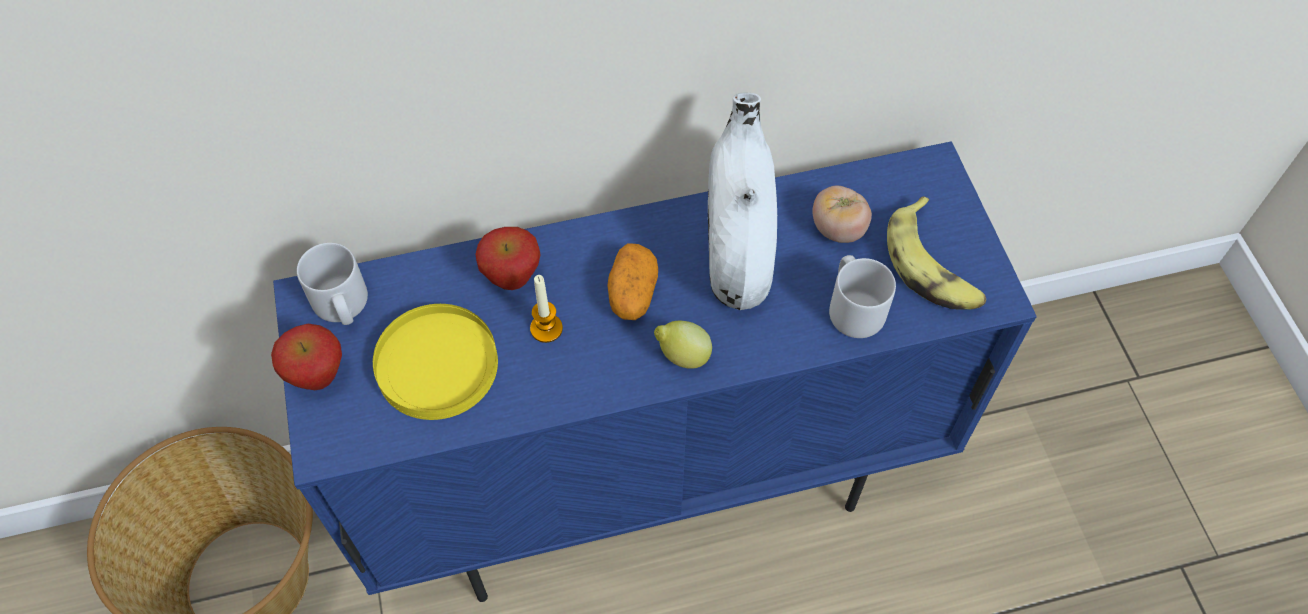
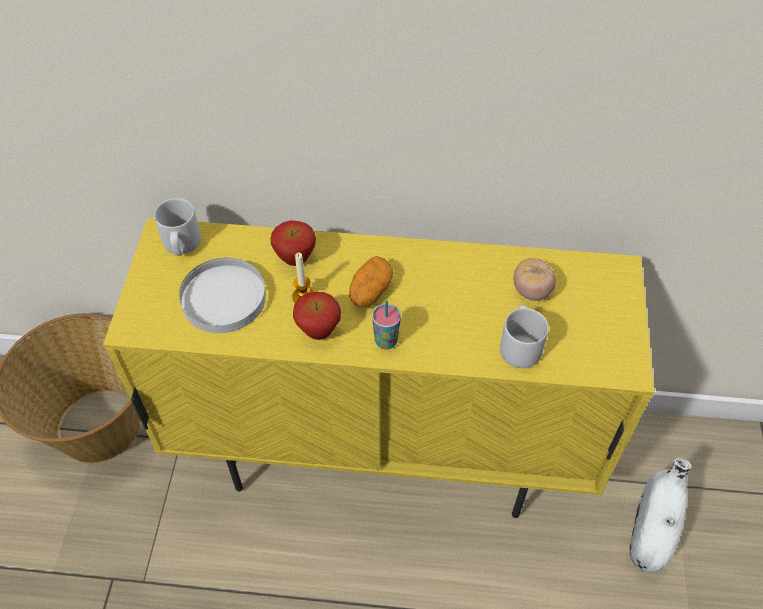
camera: 20 degrees right, 5 degrees down
(318, 377) = (147, 283): apple -> apple (319, 332)
(436, 365) = (223, 298): yellow plate -> white plate
(653, 483) = (382, 452): blue cabinet -> yellow cabinet
(682, 356) = (386, 341): lemon -> cup
(737, 251) = (453, 285): white vase -> white vase (649, 532)
(932, 267) = (590, 335): banana -> none

